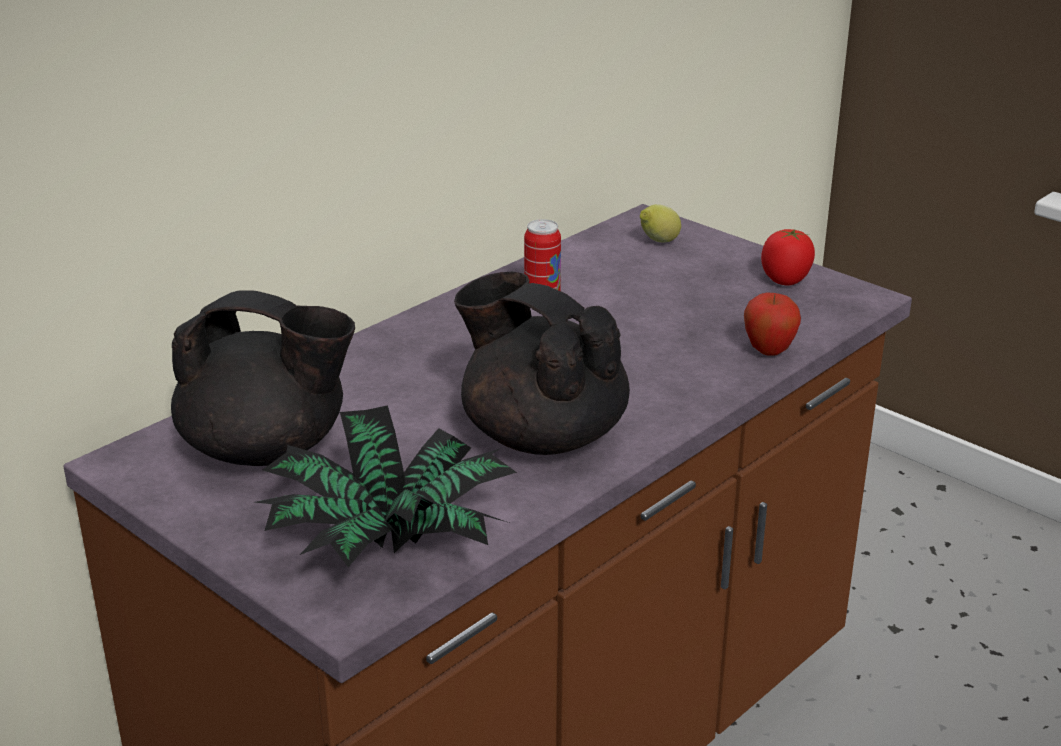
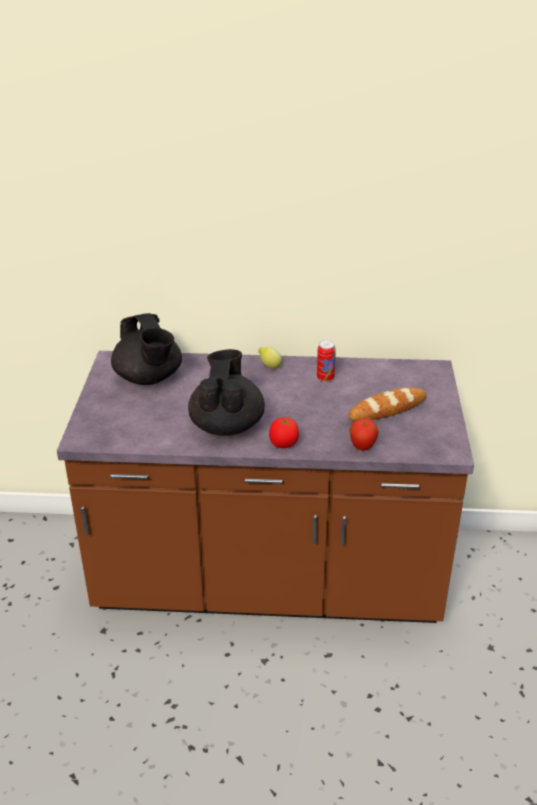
camera: 50 degrees right, 5 degrees up
(388, 542) = (124, 428): potted plant -> none
(658, 242) = (418, 380): lemon -> lemon (269, 366)
(697, 292) = (387, 409): none -> bread
(785, 280) = (434, 425): tomato -> tomato (283, 444)

